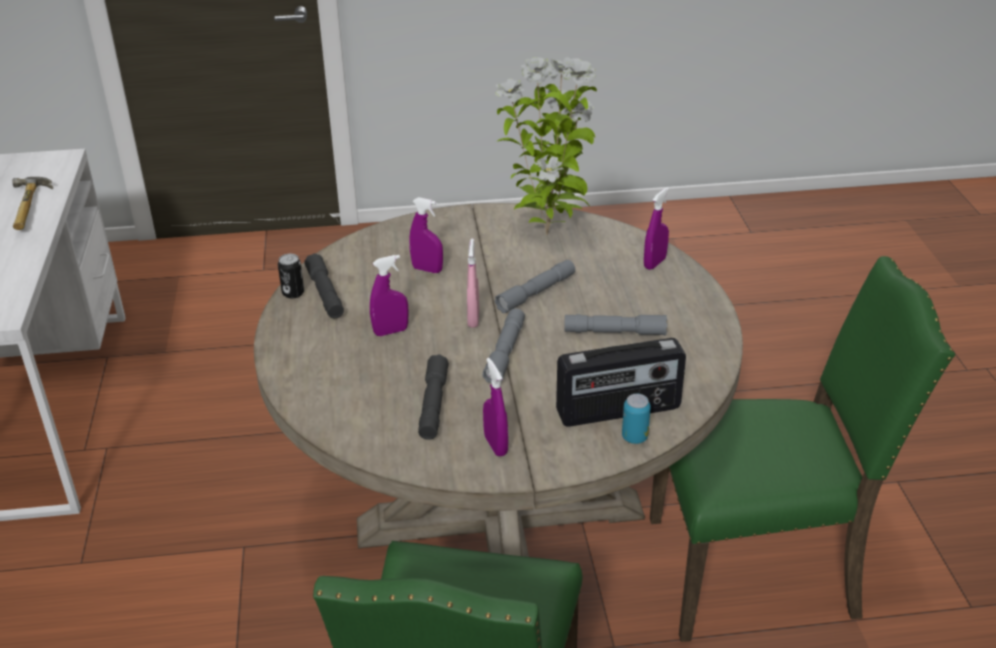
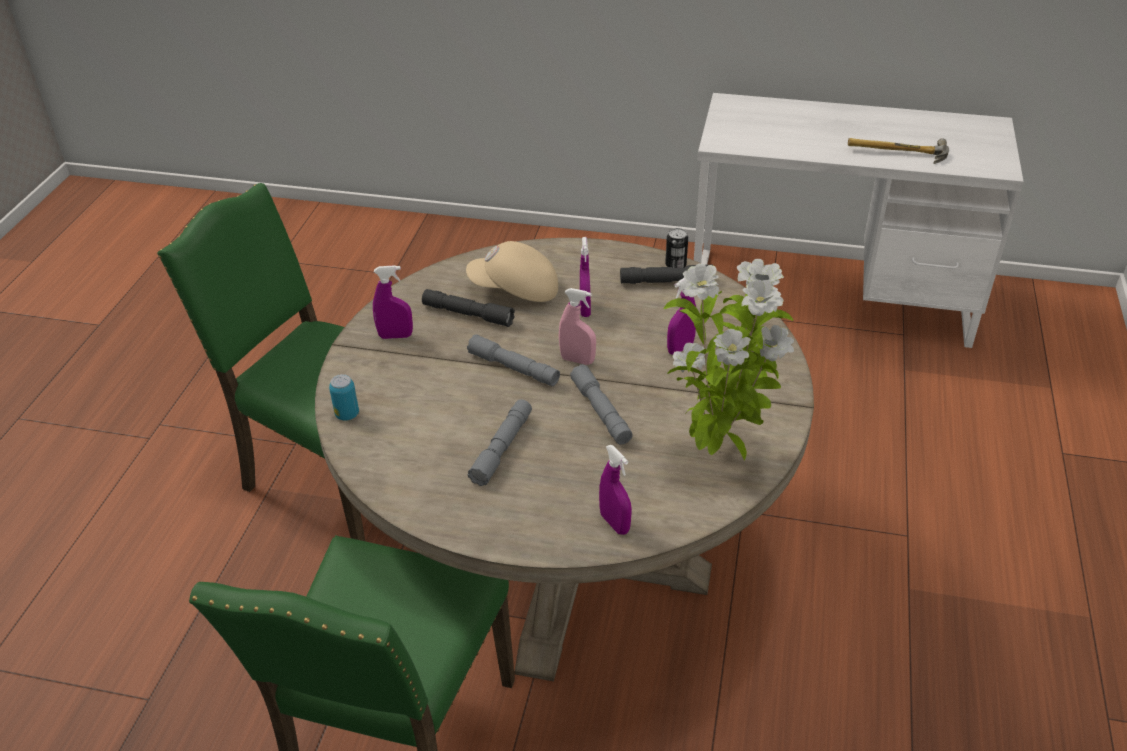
camera: 110 degrees right, 5 degrees up
(375, 384) = (515, 290): none -> beige cap
(618, 411) = (386, 415): radio -> none

